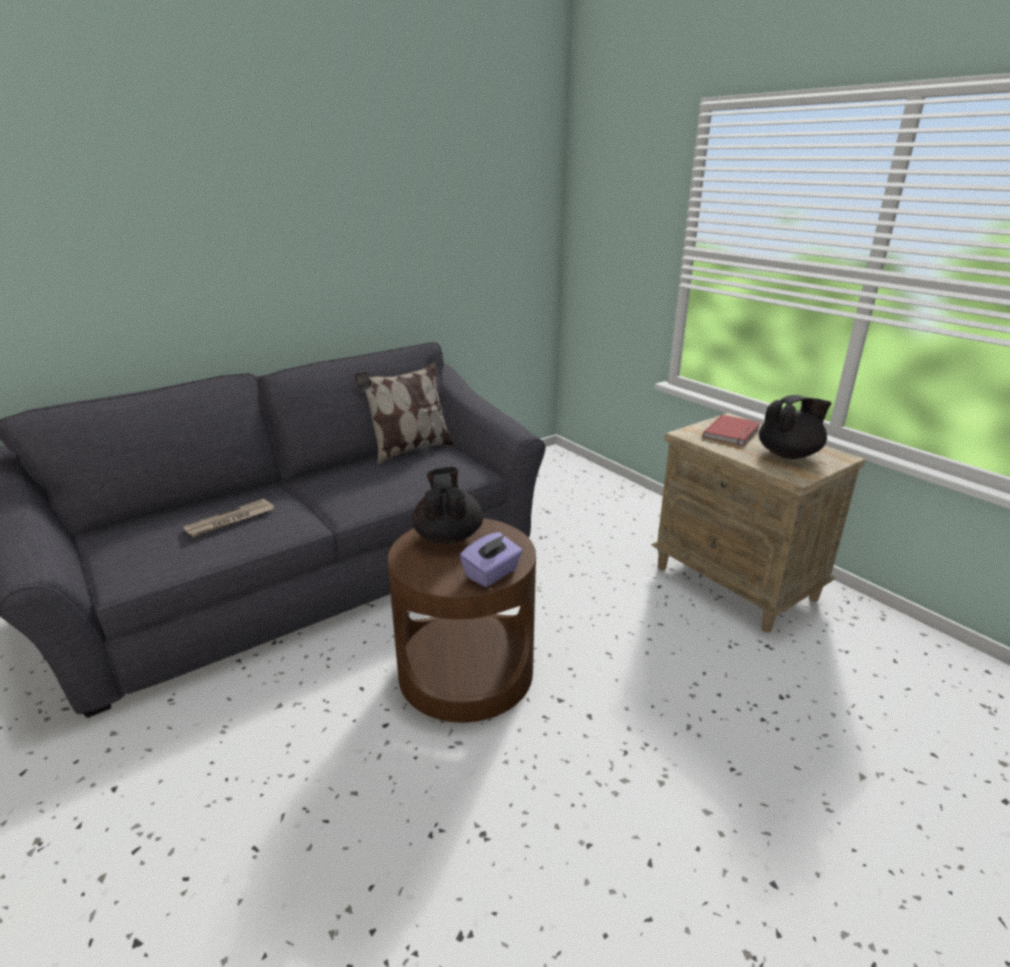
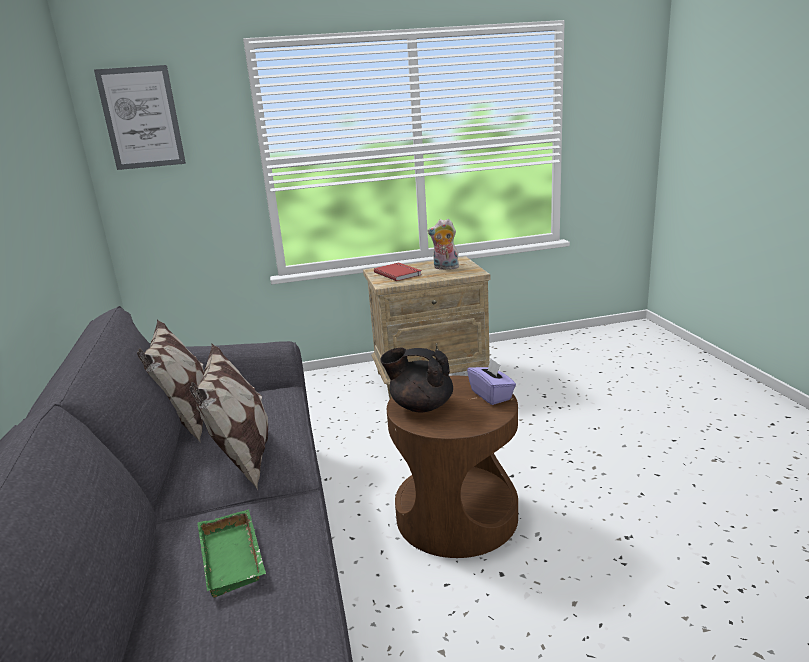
camera: 65 degrees left, 5 degrees down
(230, 521) = (235, 558): newspaper -> green tray
(356, 488) = (243, 460): none -> pillow
(603, 182) = (141, 118): none -> picture
(789, 454) = (445, 268): black teapot -> plush toy

